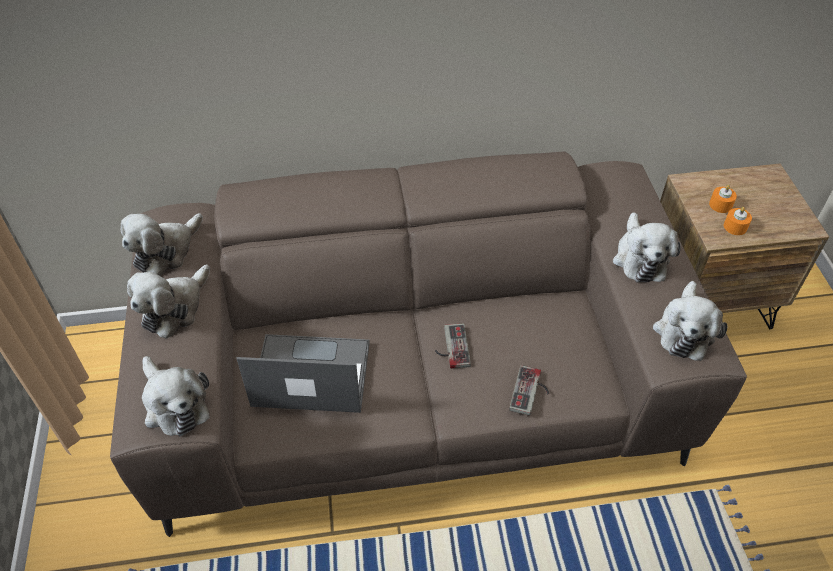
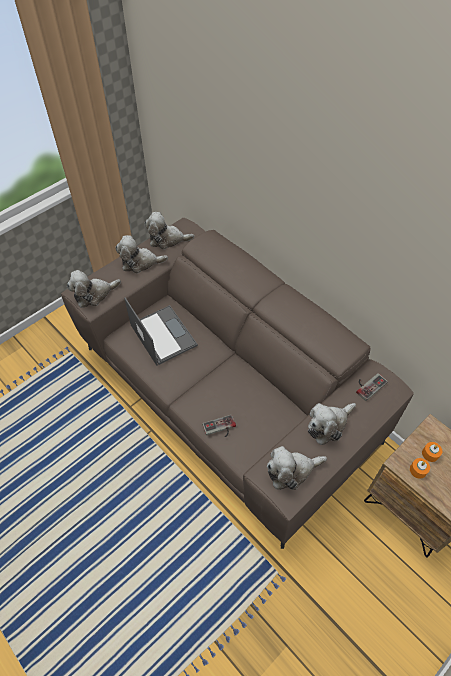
camera: 55 degrees right, 5 degrees up
(174, 404) = (94, 294): plush toy -> plush toy turned 45 degrees clockwise
(450, 347) = (221, 379): game controller -> game controller (368, 385)

